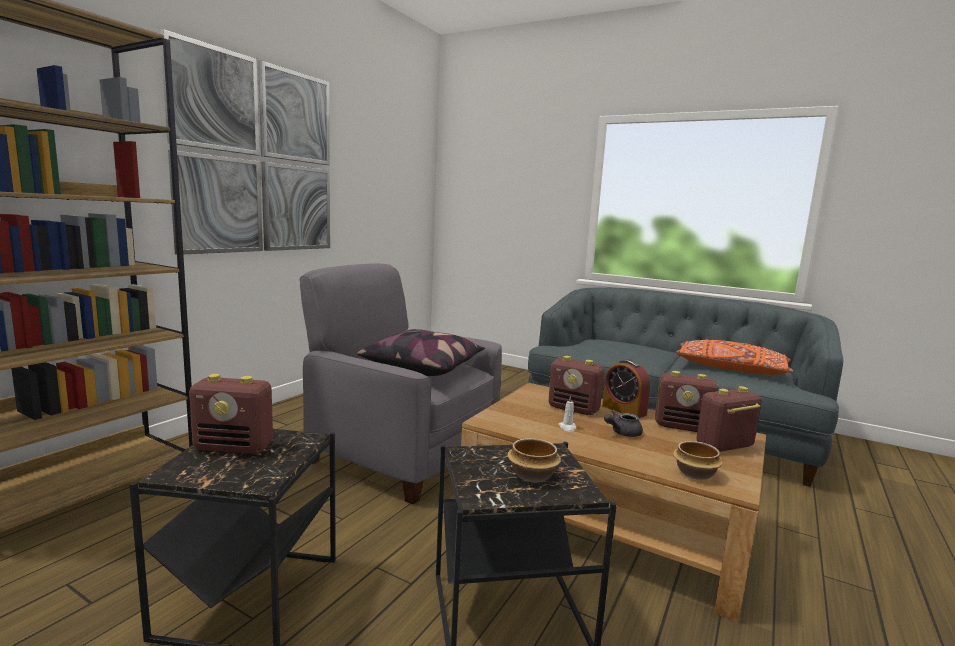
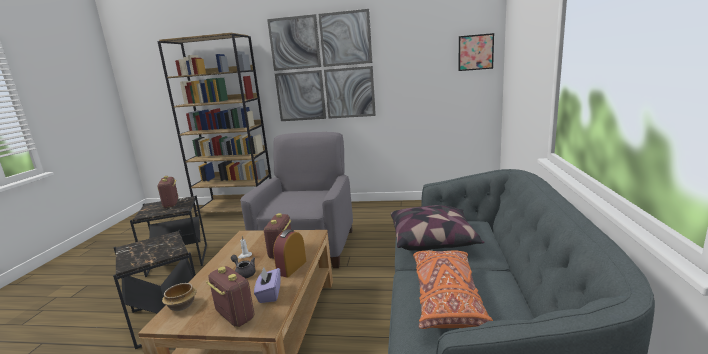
camera: 70 degrees right, 5 degrees up
(418, 175) = (475, 52): none -> picture
(423, 368) = (298, 199): pillow -> pillow (433, 240)
(531, 476) = (145, 252): bowl -> none
(682, 427) = (269, 294): radio -> purple tissue box

